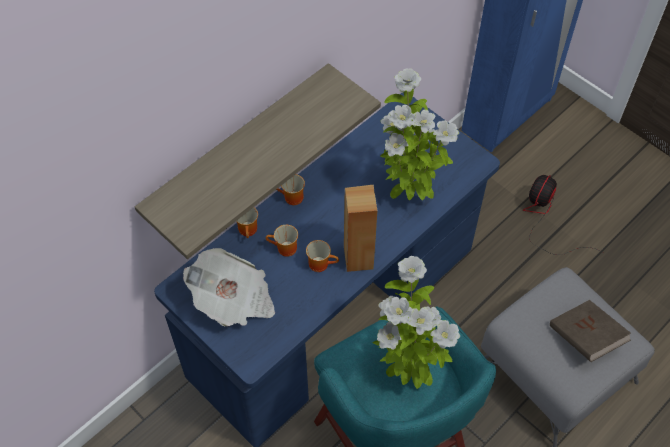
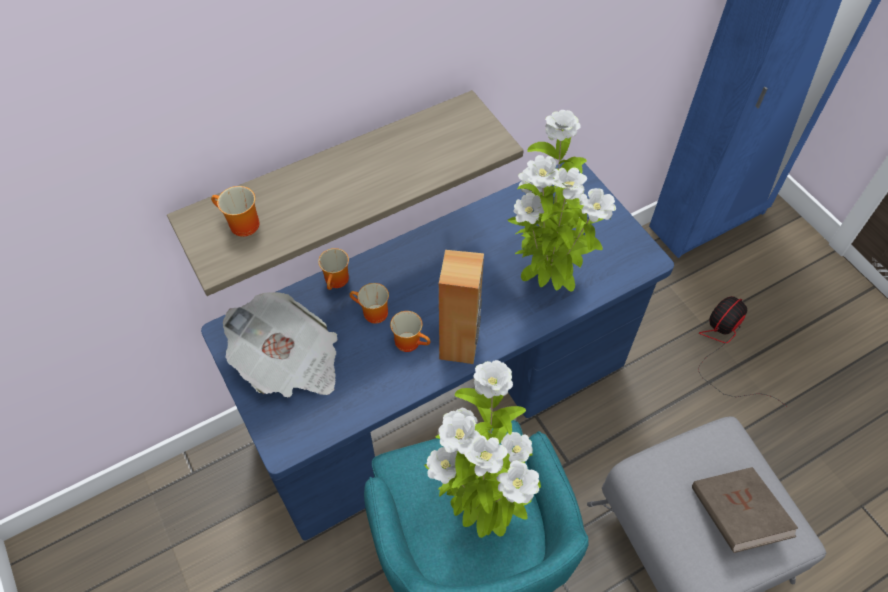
camera: 15 degrees right, 0 degrees up
(291, 198) = (400, 254): mug -> mug (240, 225)

